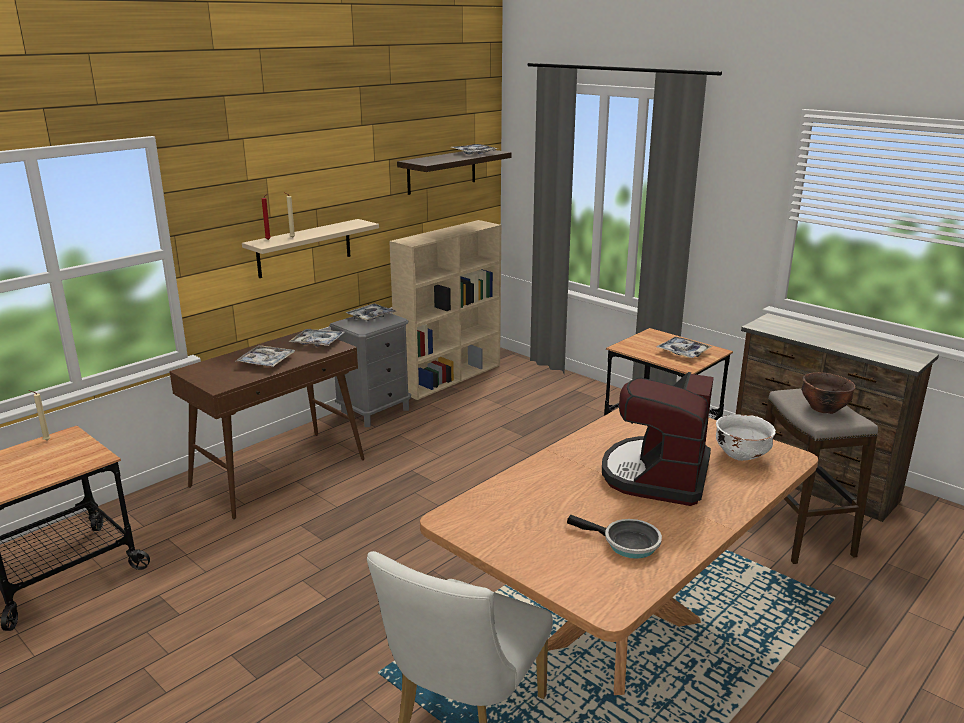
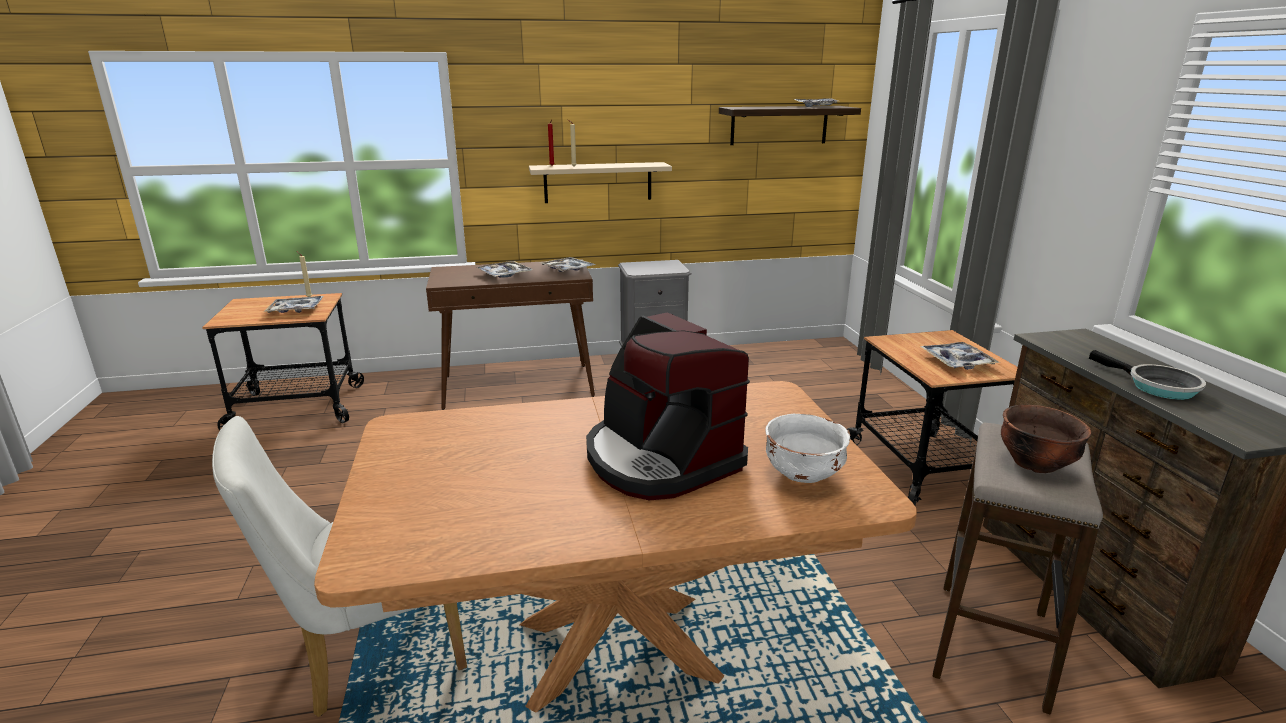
camera: 35 degrees right, 0 degrees up
(371, 317) = (661, 264): tray -> tray (296, 310)
(450, 377) = (759, 350): beige bookcase -> none
(626, 543) = (497, 511): frying pan -> frying pan (1156, 386)
(657, 475) = (660, 459): coffee machine -> coffee machine turned 90 degrees counterclockwise

